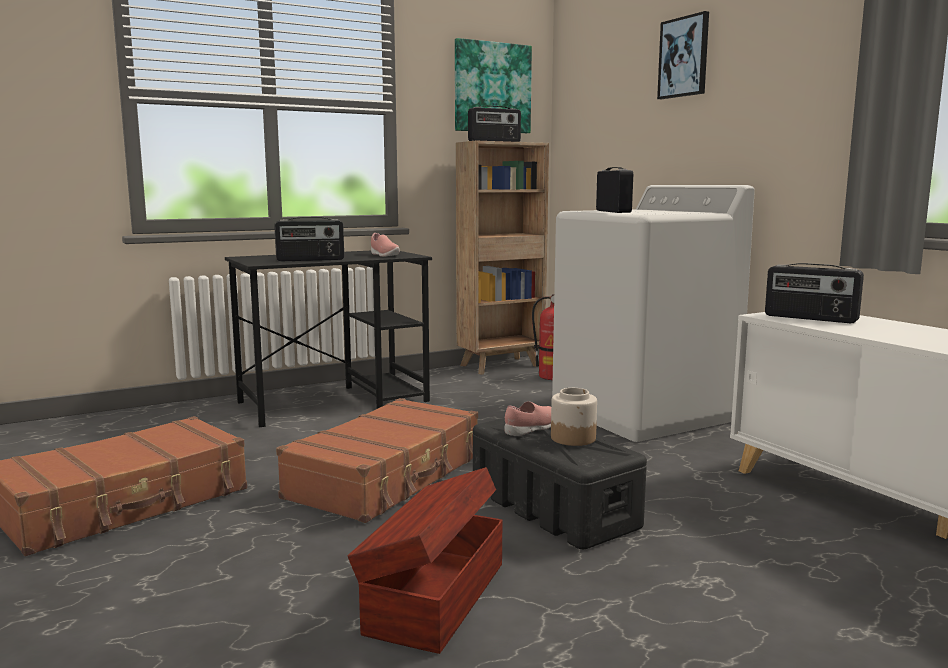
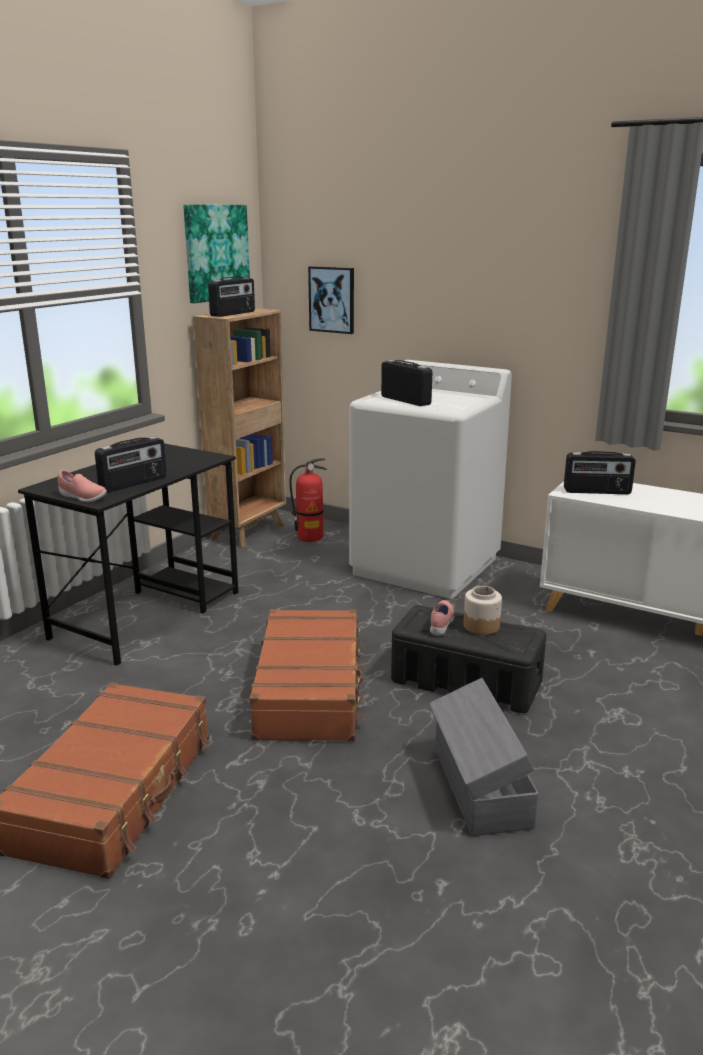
camera: 30 degrees left, 10 degrees up
(384, 255) = (185, 460): pink shoe -> pink shoe (82, 497)
(433, 597) = (479, 788): brown storage box -> grey storage box
(684, 57) = (430, 244): picture -> picture (332, 299)

